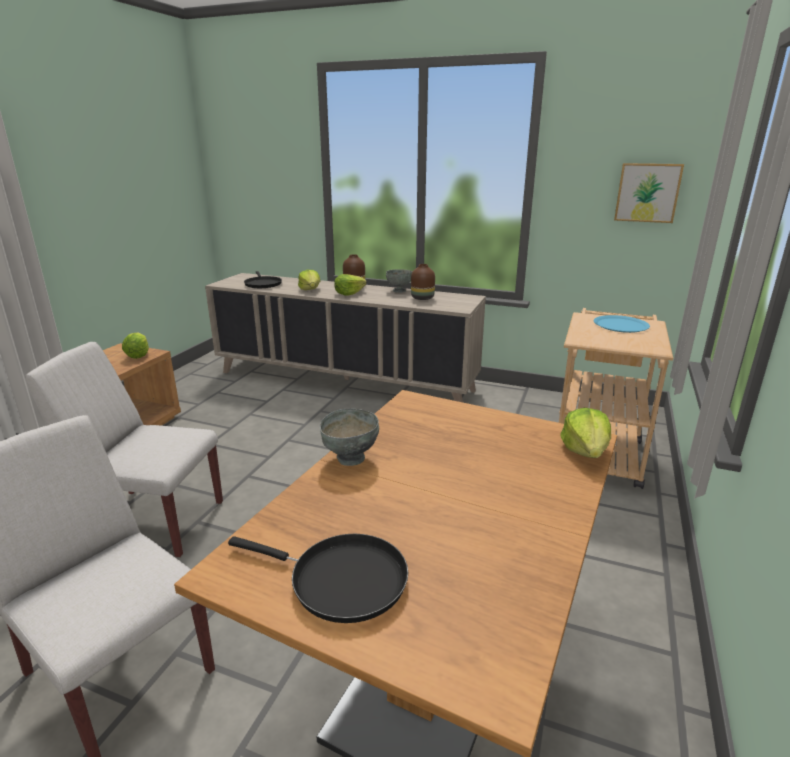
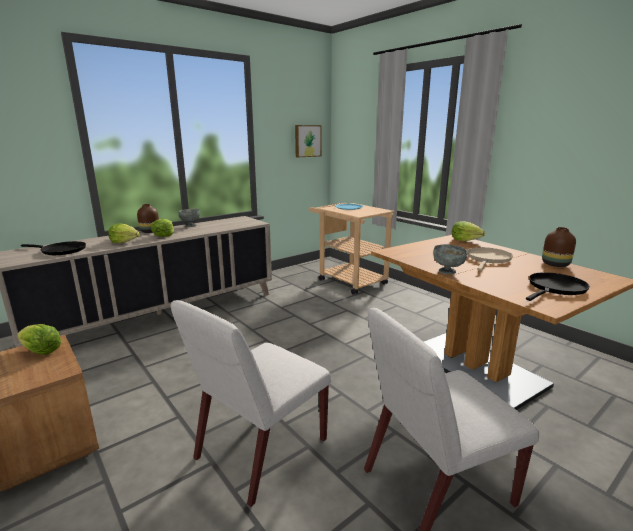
camera: 60 degrees left, 5 degrees down
(422, 298) = (220, 225): brown vase -> brown vase (556, 264)
(470, 488) = (488, 259): none -> beige frying pan

